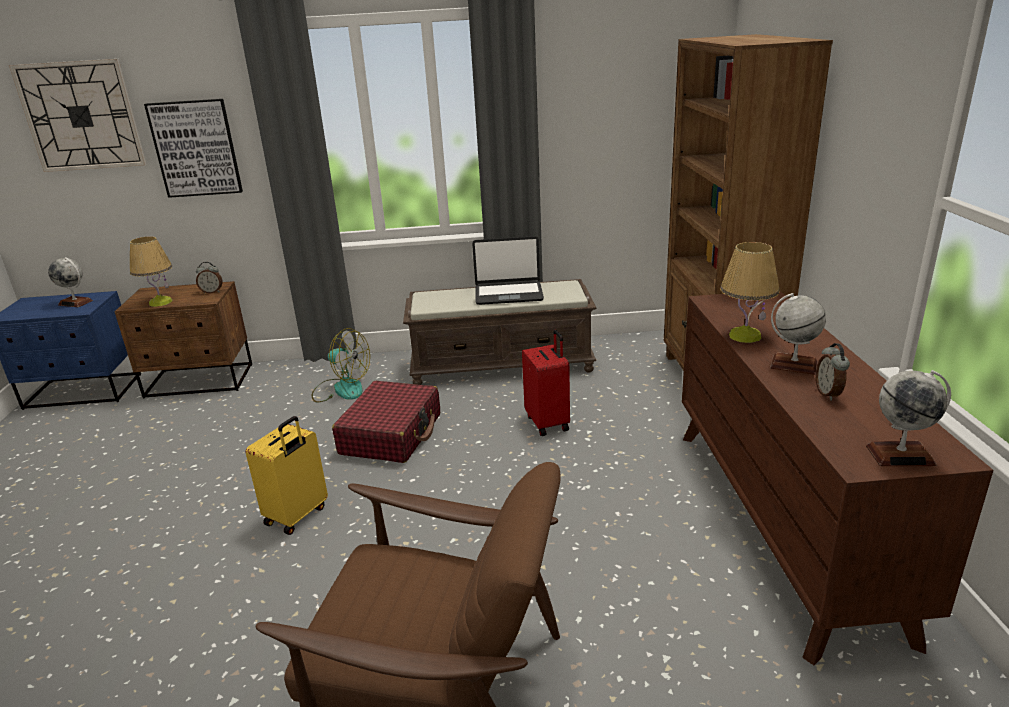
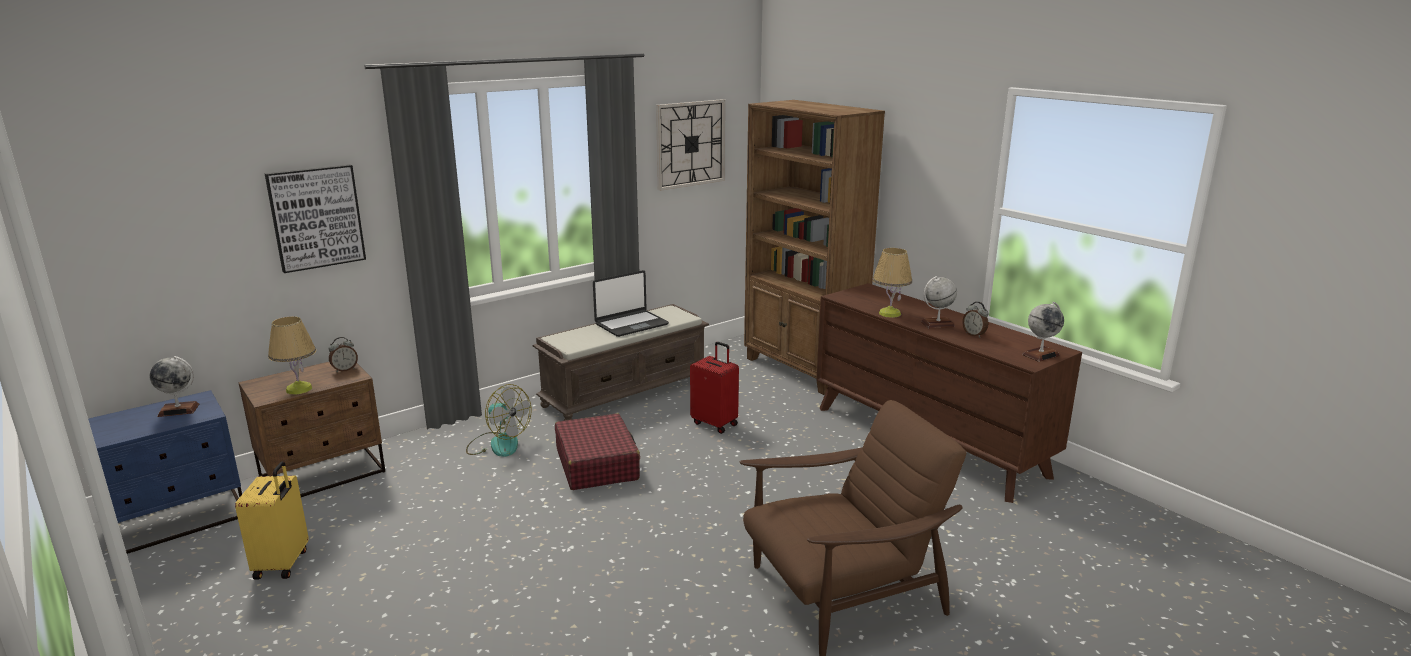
camera: 35 degrees left, 5 degrees down
(81, 116) = (183, 191): wall clock -> wall clock (690, 144)
(297, 516) = (597, 540): yellow suitcase -> yellow suitcase (283, 564)
(341, 389) = (498, 444): fan -> fan turned 45 degrees clockwise

